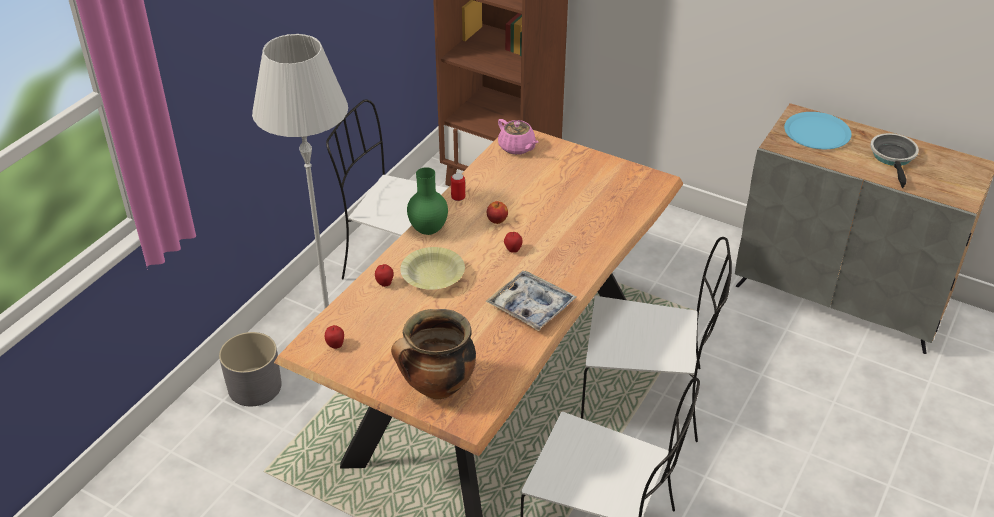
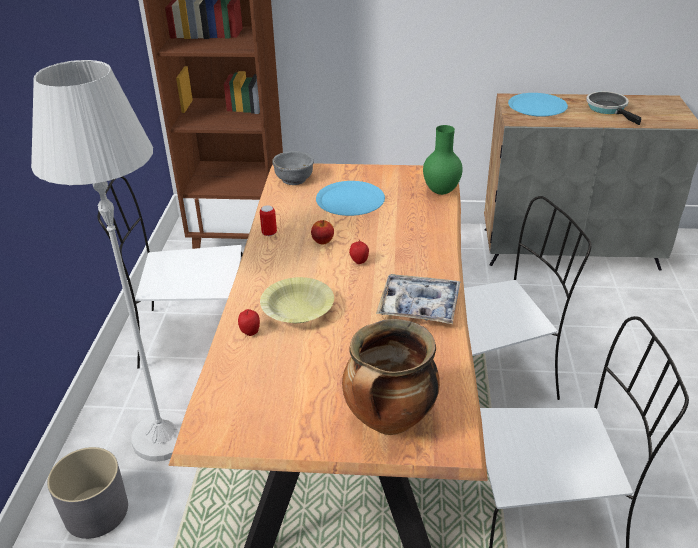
camera: 25 degrees left, 5 degrees down
(335, 345) = (238, 416): apple -> none
(429, 230) = (261, 269): green vase -> green vase (442, 191)
(517, 147) = (294, 179): pink teapot -> grey bowl
(551, 185) = (350, 200): none -> blue plate

